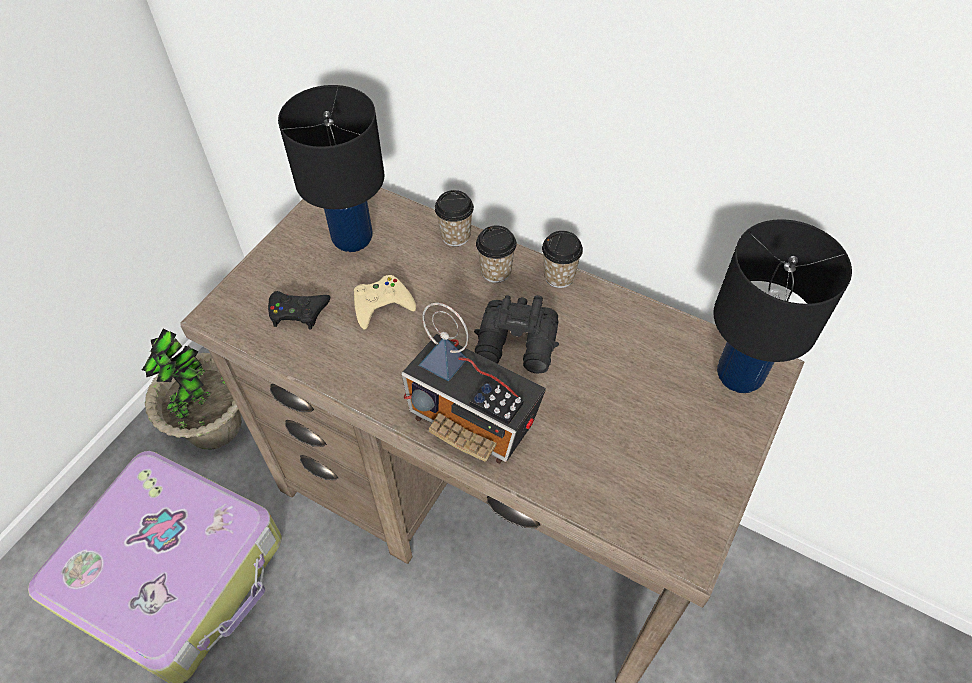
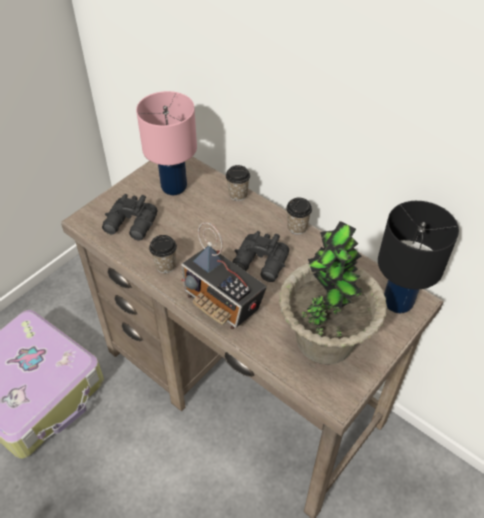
camera: 10 degrees right, 5 degrees down
(214, 425) = (75, 304): potted plant -> potted plant (325, 339)
(298, 312) = (131, 225): black game controller -> black binoculars
(350, 238) = (173, 187): black table lamp -> pink table lamp
(382, 305) = (183, 228): beige game controller -> none
(496, 271) = (258, 219): cup -> cup (165, 265)

